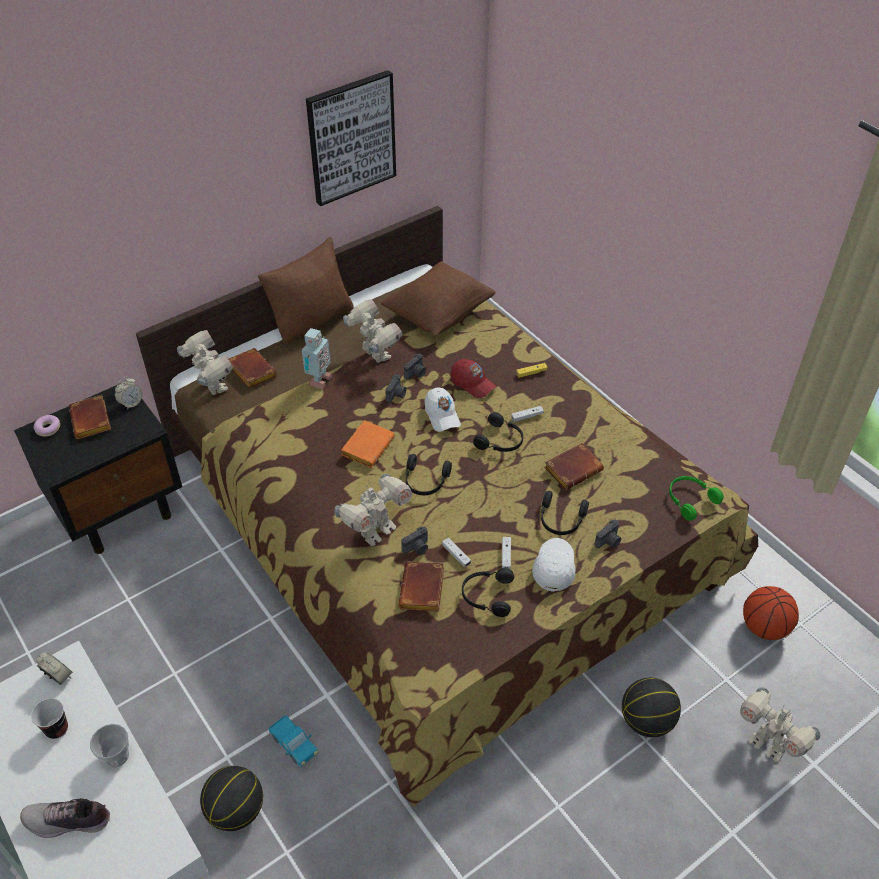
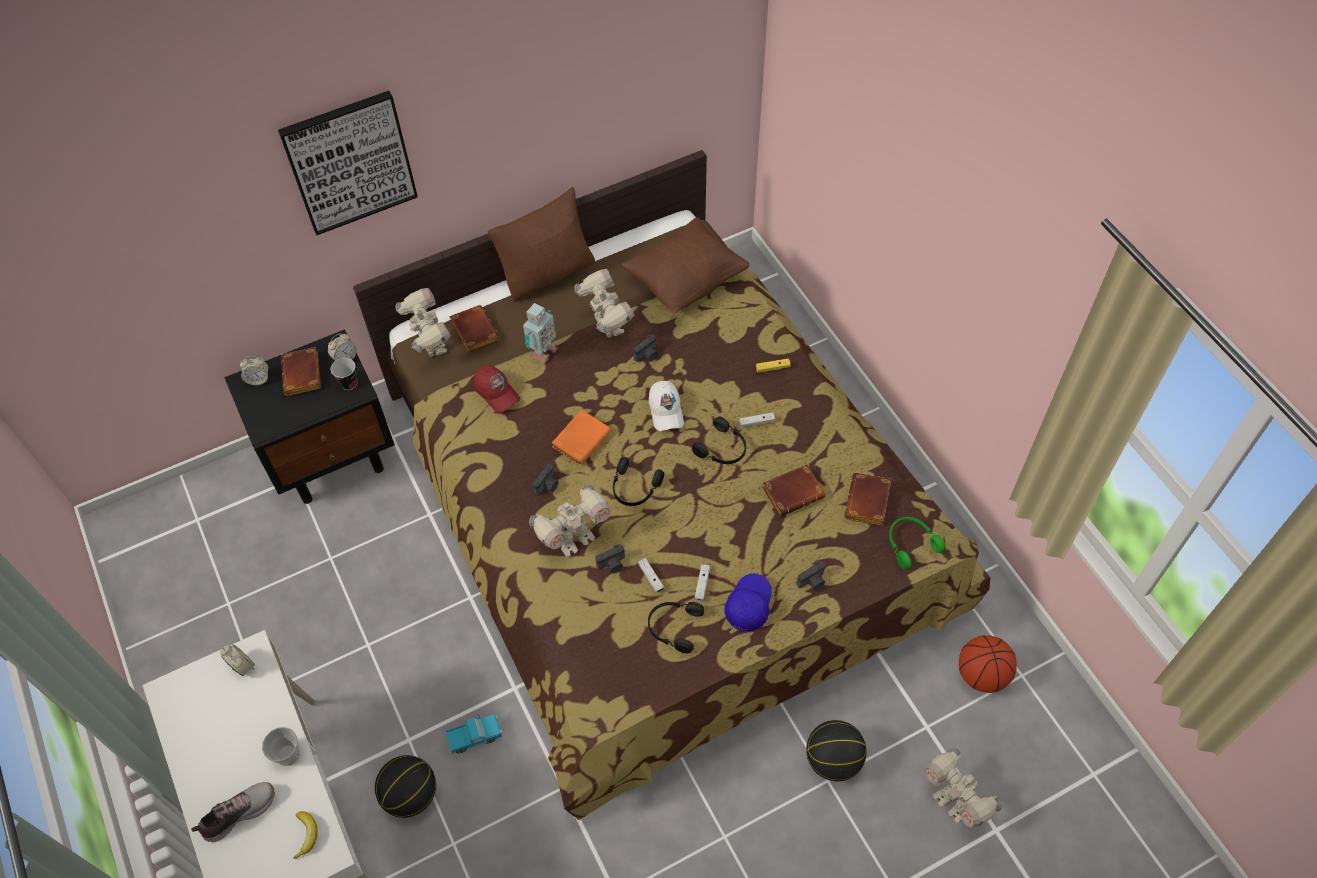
camera: 10 degrees right, 10 degrees up
(48, 428) = (258, 379): donut -> alarm clock
(57, 729) = (236, 719): cup -> cup (349, 383)
(68, 822) = (238, 813): shoe -> shoe turned 135 degrees clockwise
(146, 833) = (306, 834): none -> banana
(294, 745) = (475, 737): toy truck -> toy truck turned 75 degrees counterclockwise
(351, 137) = (599, 87): picture -> picture (350, 162)
(396, 394) = (622, 379): camera -> camera (547, 486)
(423, 591) = (610, 614): brown book -> brown book (869, 503)
(472, 384) = (706, 375): red cap -> red cap (497, 393)
(554, 568) = (748, 606): white cap -> blue cap
(561, 520) = (767, 551): black headphones -> none

